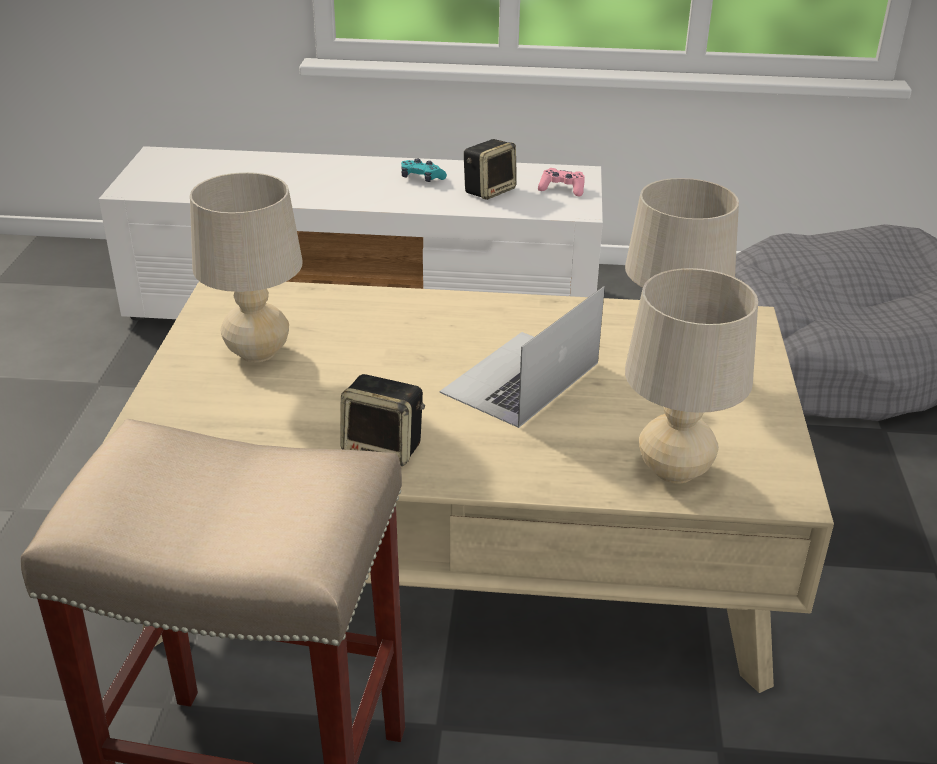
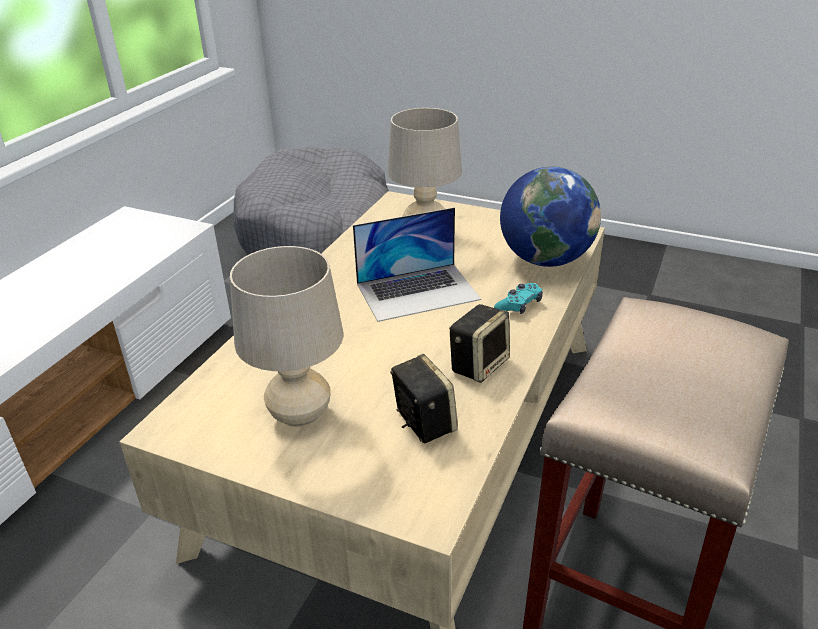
camera: 70 degrees left, 0 degrees up
(422, 178) = (42, 286): turquoise game controller -> turquoise game controller (519, 305)
(489, 190) = (107, 258): speaker -> speaker (423, 422)
(520, 378) = (418, 291): laptop -> laptop turned 75 degrees counterclockwise
(562, 189) = (143, 228): pink game controller -> none
(674, 470) = (545, 259): beige table lamp -> globe

